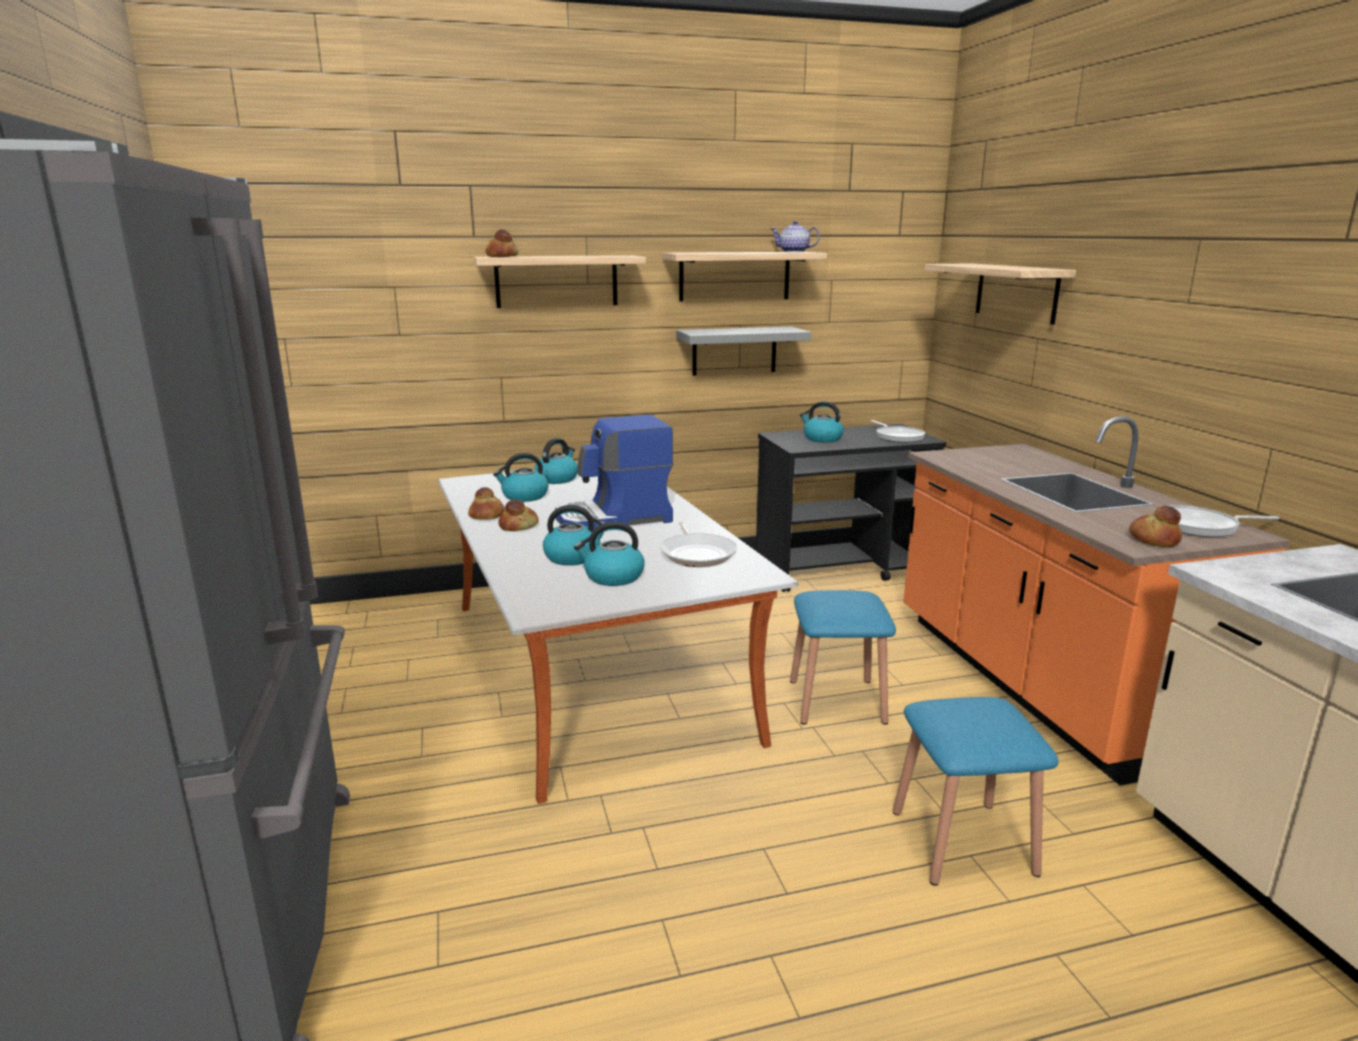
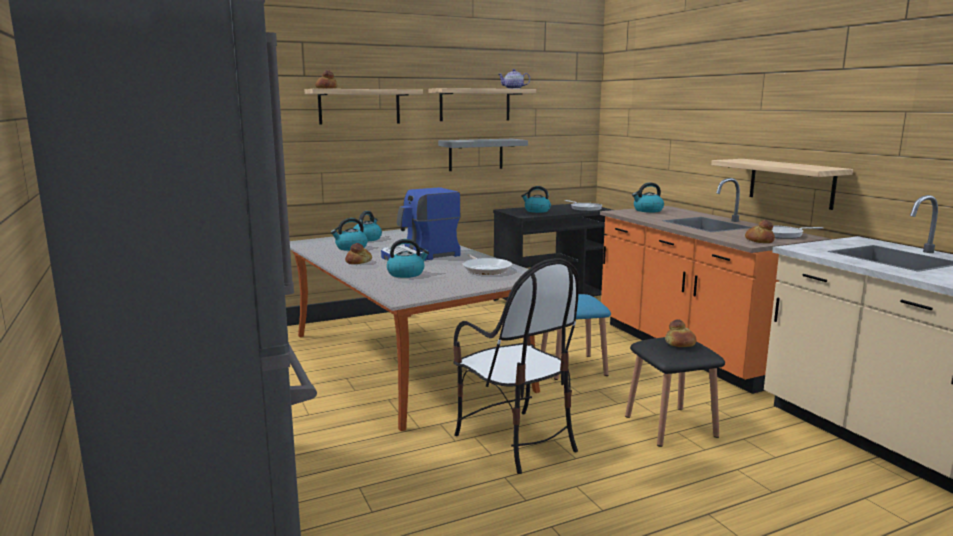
camera: 10 degrees left, 5 degrees down
(487, 516) = (332, 258): bread -> bread (679, 344)
(613, 577) = (439, 281): kettle -> kettle (647, 210)
(703, 844) = (515, 441): none -> chair
(962, 841) = (670, 426): blue stool -> black stool
(1016, 292) = (654, 112): shelf -> shelf (791, 183)

